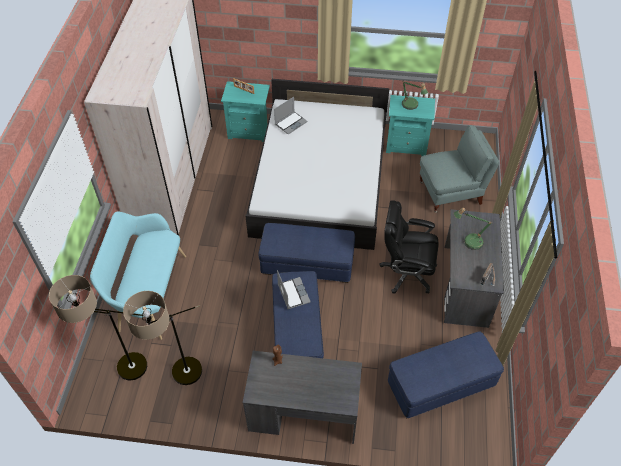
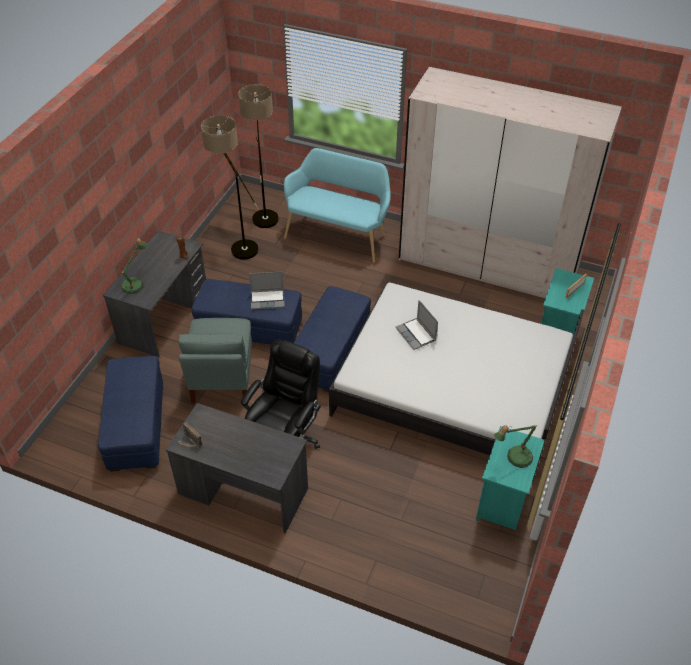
camera: 105 degrees right, 5 degrees down
(291, 123) = (519, 337): laptop -> laptop (416, 334)
(450, 193) = (396, 528): grey armchair -> grey armchair (222, 378)
(469, 241) = (251, 442): table lamp -> table lamp (135, 284)

